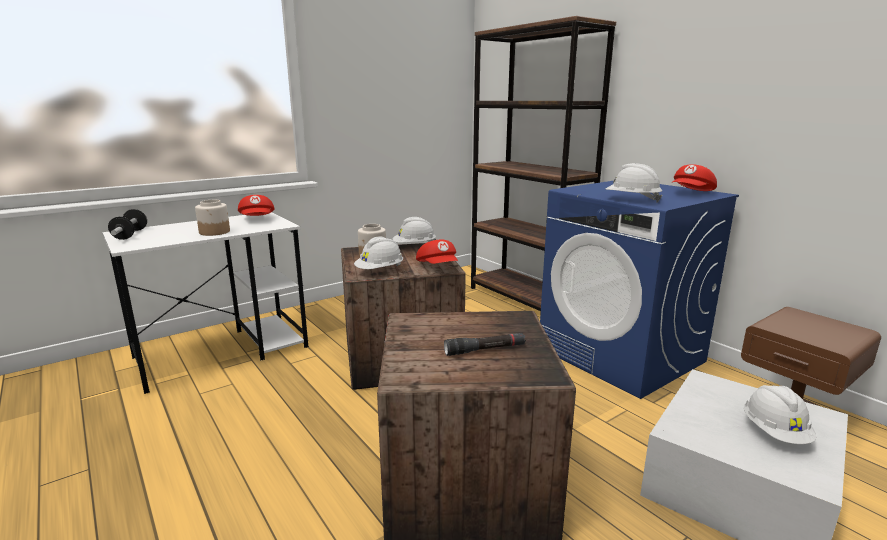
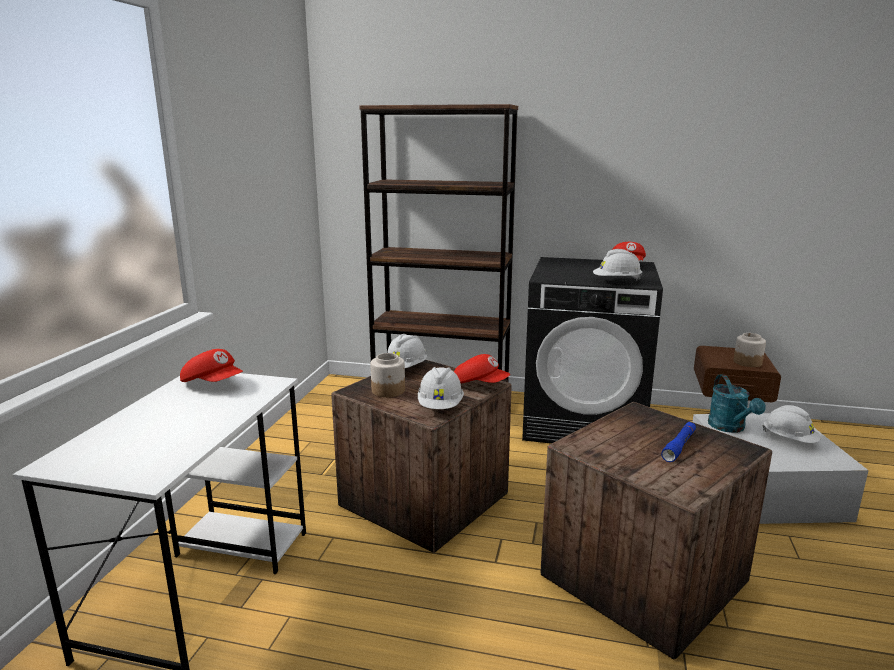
camera: 40 degrees left, 0 degrees up
(130, 234) = (86, 461): dumbbell -> none
(215, 232) = (212, 417): jar -> jar (747, 362)
(485, 350) = (679, 446): black flashlight -> blue flashlight
(621, 355) = (585, 422): blue washing machine -> black washing machine
(713, 394) = (730, 428): none -> turquoise watering can

